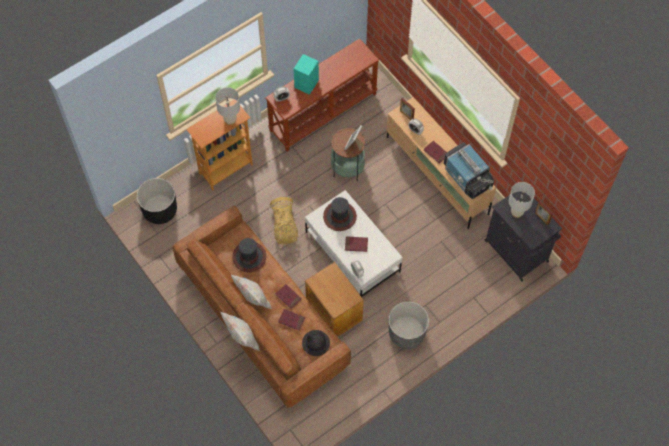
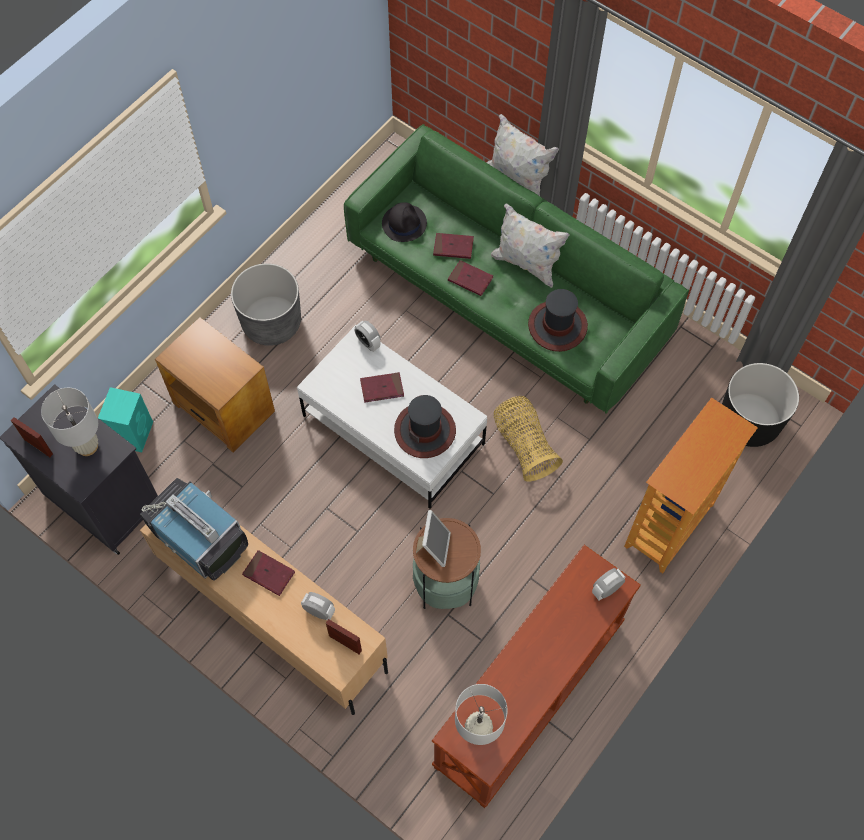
camera: 165 degrees right, 0 degrees up
(230, 120) = (682, 466): white table lamp -> white table lamp (478, 730)
(263, 316) = (507, 295): brown sofa -> green sofa
(306, 84) = (568, 636): turquoise speaker -> turquoise speaker (133, 432)
(334, 310) = (397, 329): brown side table -> brown side table (224, 408)

